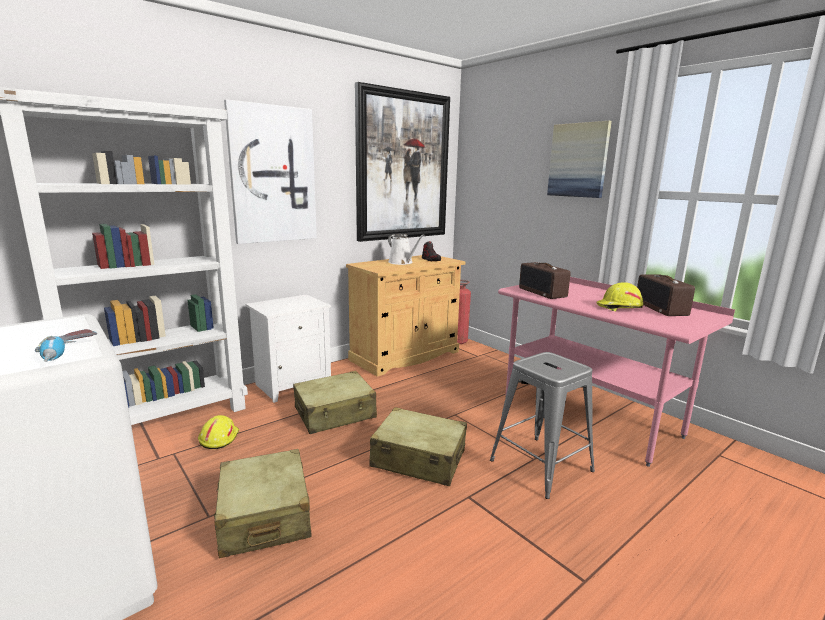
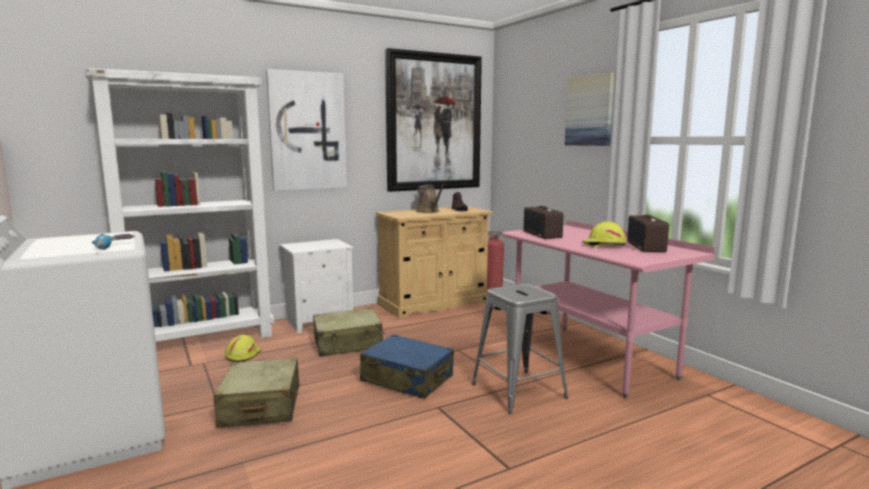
camera: 10 degrees right, 5 degrees down
(402, 262) = (429, 211): white watering can -> brown watering can
(418, 459) = (407, 379): beige suitcase -> blue suitcase

